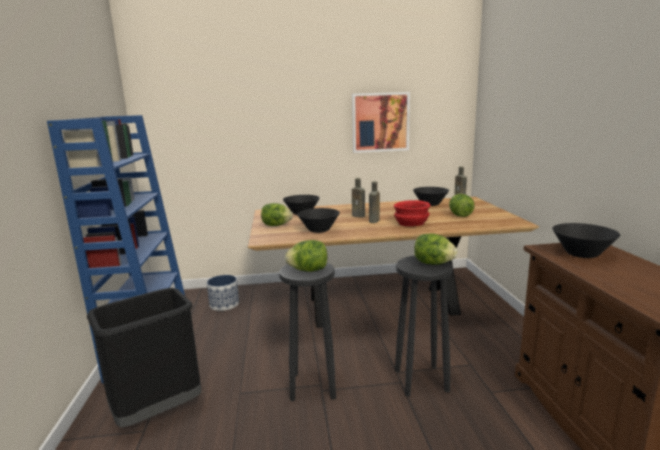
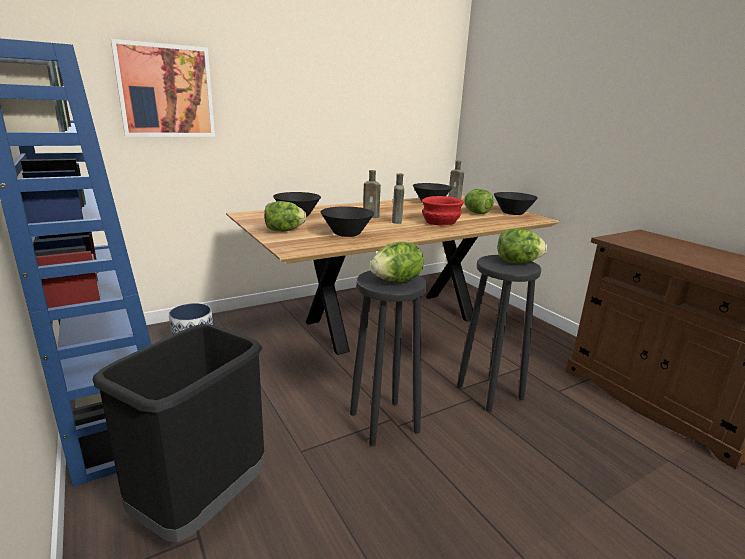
camera: 25 degrees left, 5 degrees up
(380, 122) = (370, 104): picture -> picture (166, 91)
(582, 254) = (649, 242): black bowl -> black bowl (513, 213)

